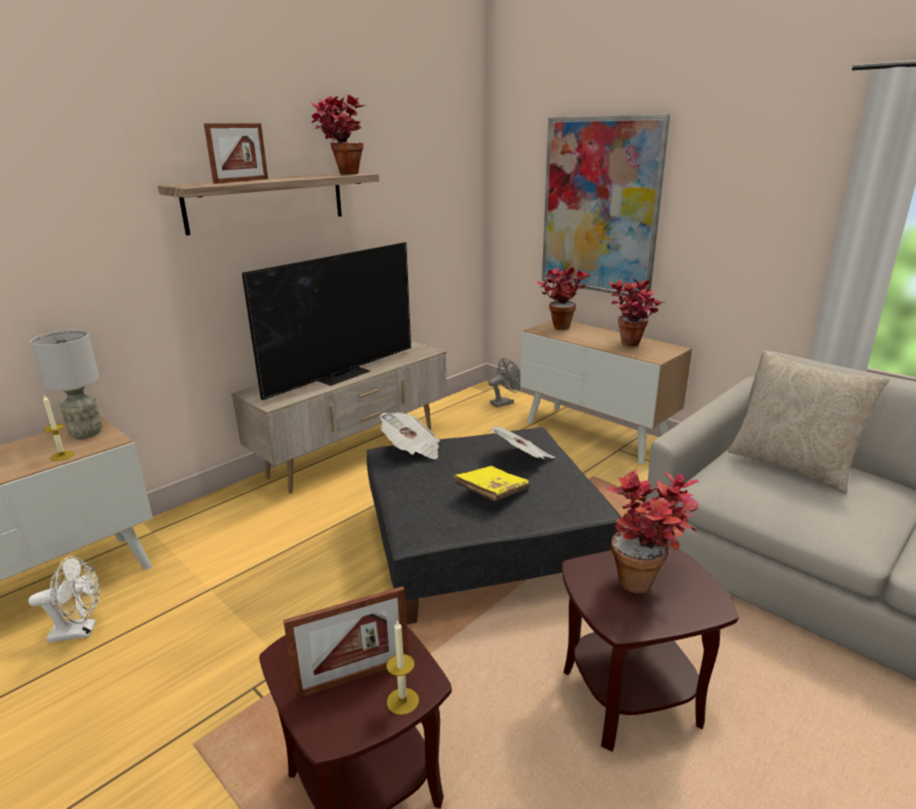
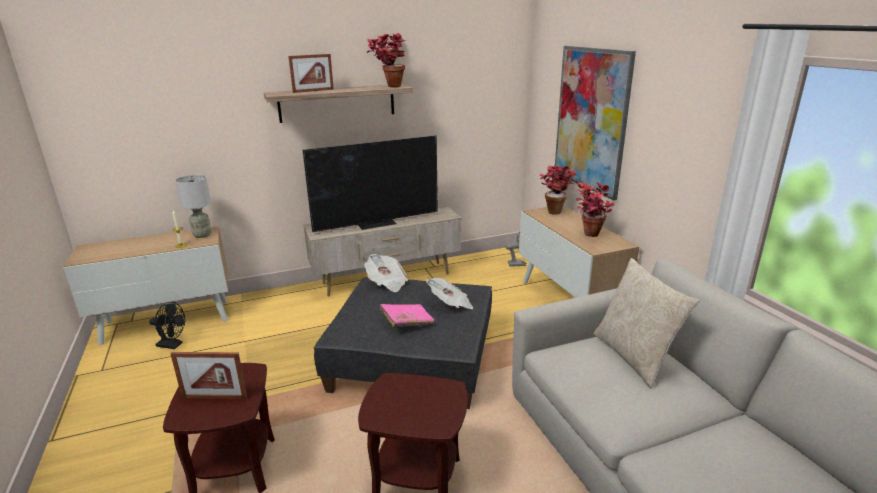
camera: 25 degrees right, 0 degrees up
(80, 631) = (173, 345): white fan -> black fan
(402, 701) = (224, 416): candle -> none
(492, 493) = (407, 322): yellow book -> pink book
(646, 581) = (419, 399): potted plant -> none

